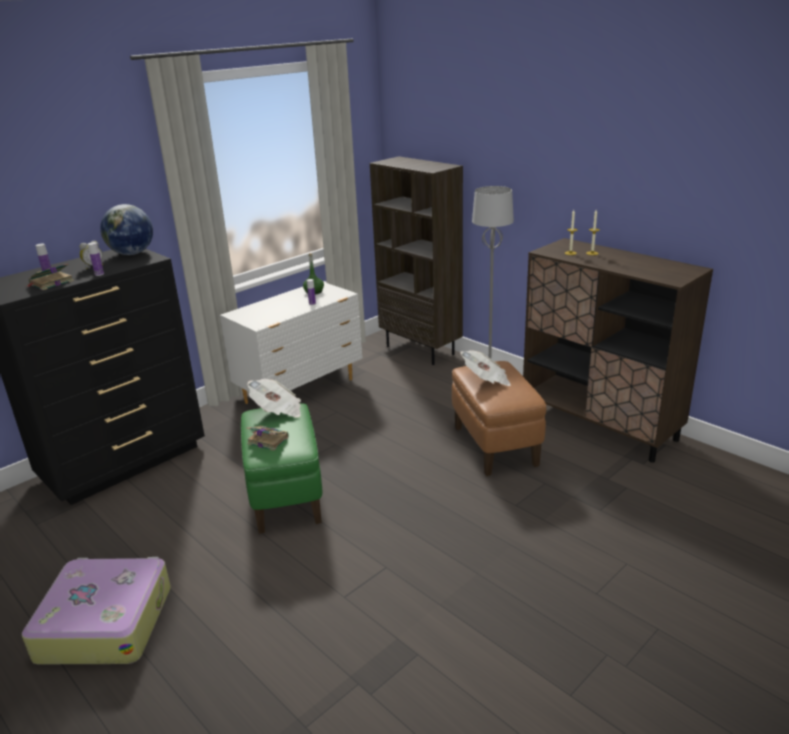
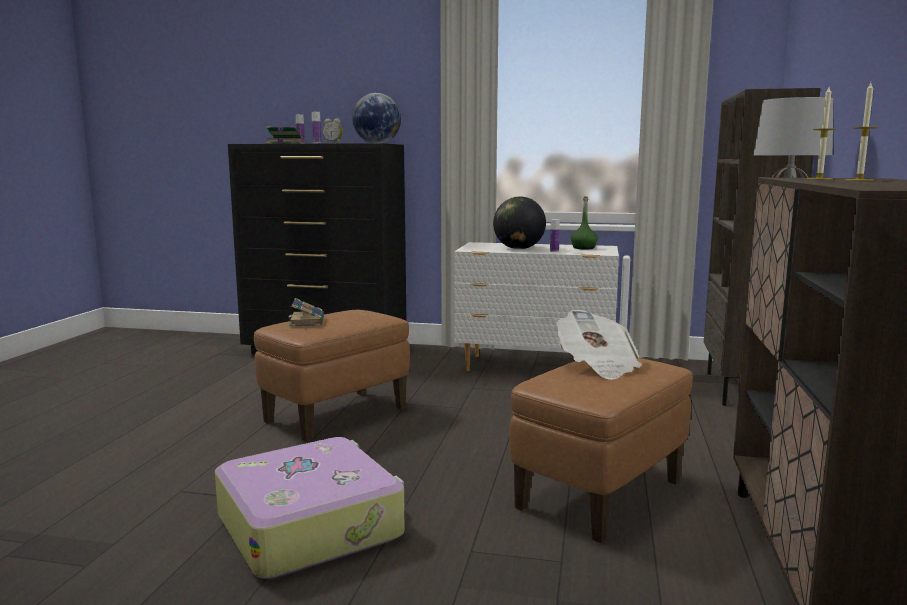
camera: 55 degrees right, 15 degrees down
(105, 622) = (102, 408): suitcase -> suitcase (311, 525)
(277, 410) = (369, 313): newspaper -> none
(283, 310) = (518, 249): none -> globe
(286, 497) = (337, 415): green ottoman -> brown ottoman

